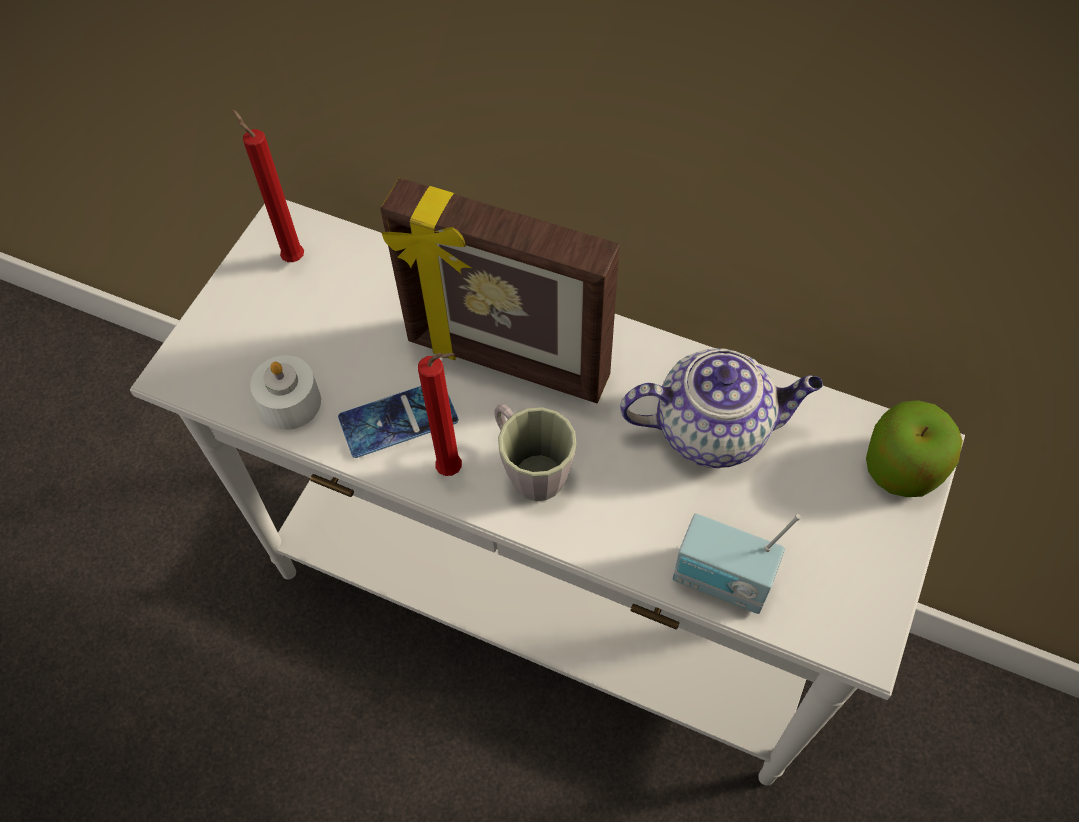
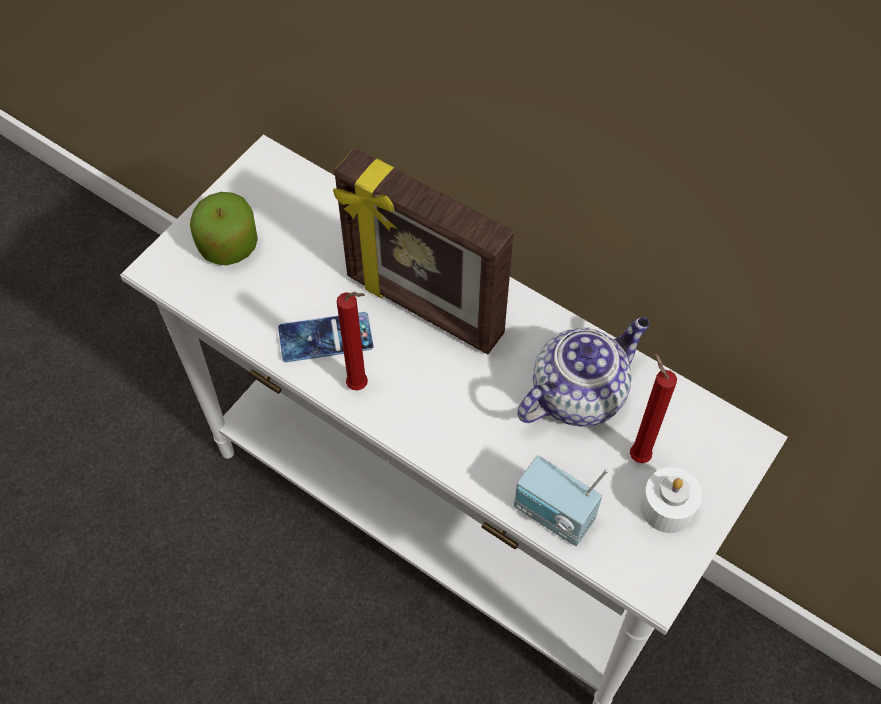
camera: 10 degrees right, 0 degrees up
(290, 402) = (243, 308): white candle -> white candle (667, 507)
(291, 257) = (269, 189): red candle -> red candle (637, 454)
(529, 467) = (421, 396): grey mug -> none
(714, 429) = (579, 393): teapot -> teapot turned 45 degrees counterclockwise
(902, 467) = (726, 453): apple -> apple (228, 246)

